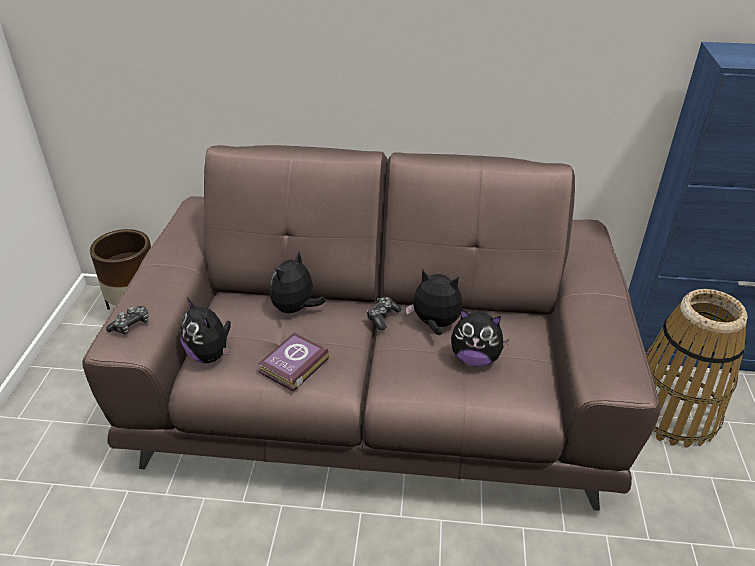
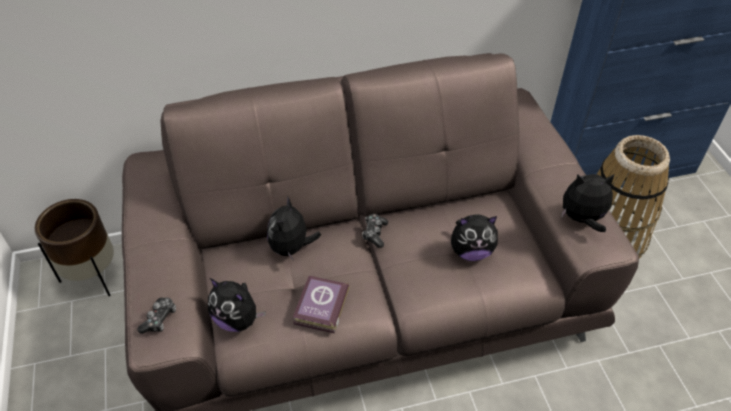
camera: 20 degrees left, 10 degrees up
(435, 324) = (423, 228): plush toy -> plush toy (582, 219)

